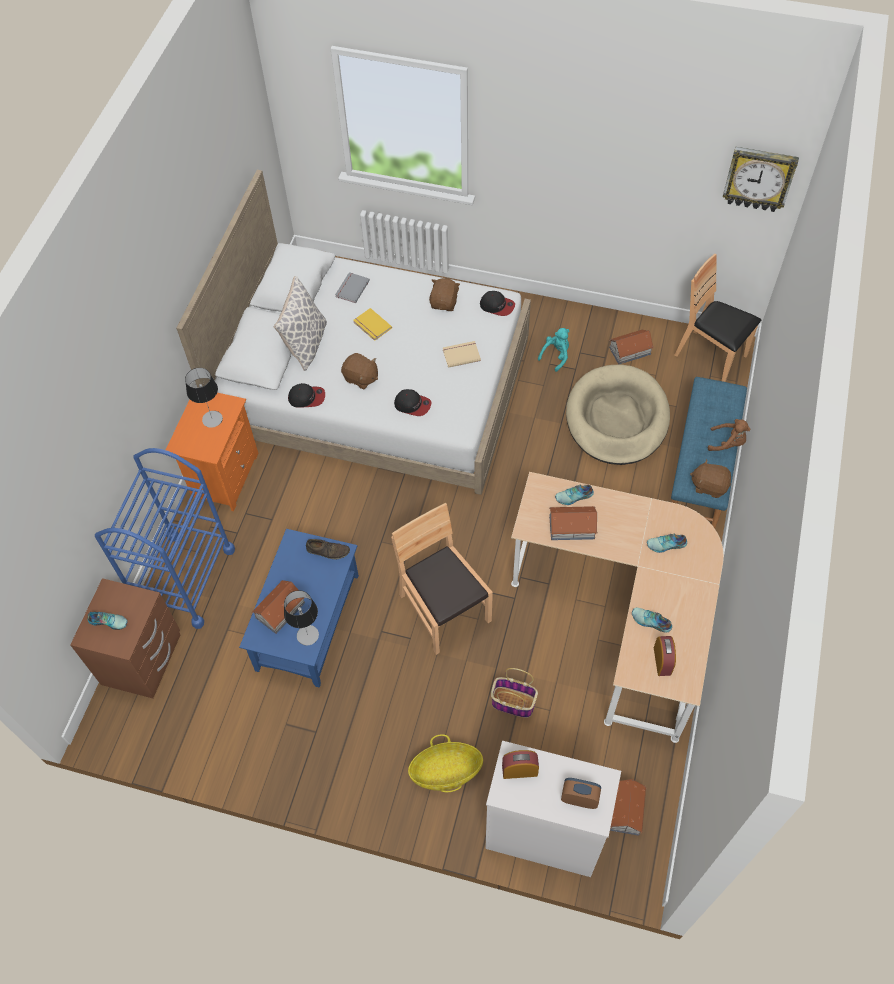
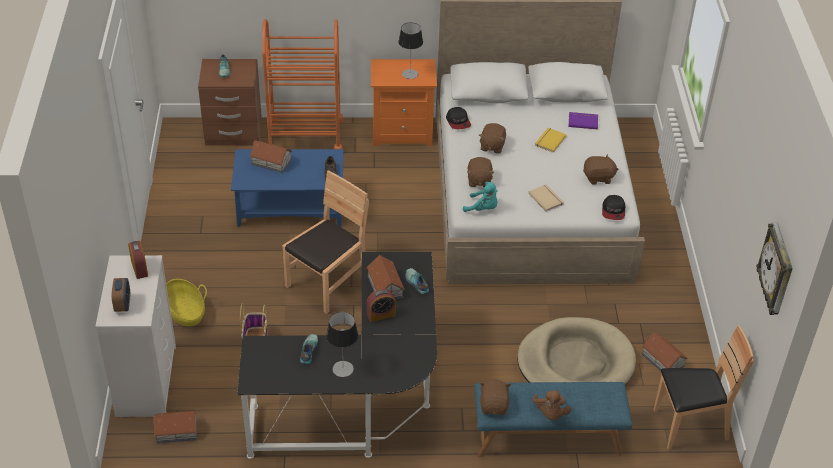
camera: 70 degrees right, 15 degrees down
(185, 579) = (305, 136): blue cart -> orange cart
(305, 343) = (511, 109): pillow -> none
(307, 635) = (255, 180): table lamp -> table lamp (343, 369)
(351, 288) = (583, 121): grey book -> purple book
(412, 405) = (479, 180): cap -> brown plush toy
(556, 356) = (626, 306): turquoise plush toy -> turquoise plush toy (483, 208)
(622, 615) = (360, 400): beige desk -> black desk
(662, 660) = (273, 363): alarm clock -> alarm clock (381, 315)
(666, 545) = (389, 351): shoe -> none
(710, 357) = (690, 426): brown chair -> brown chair turned 60 degrees clockwise

